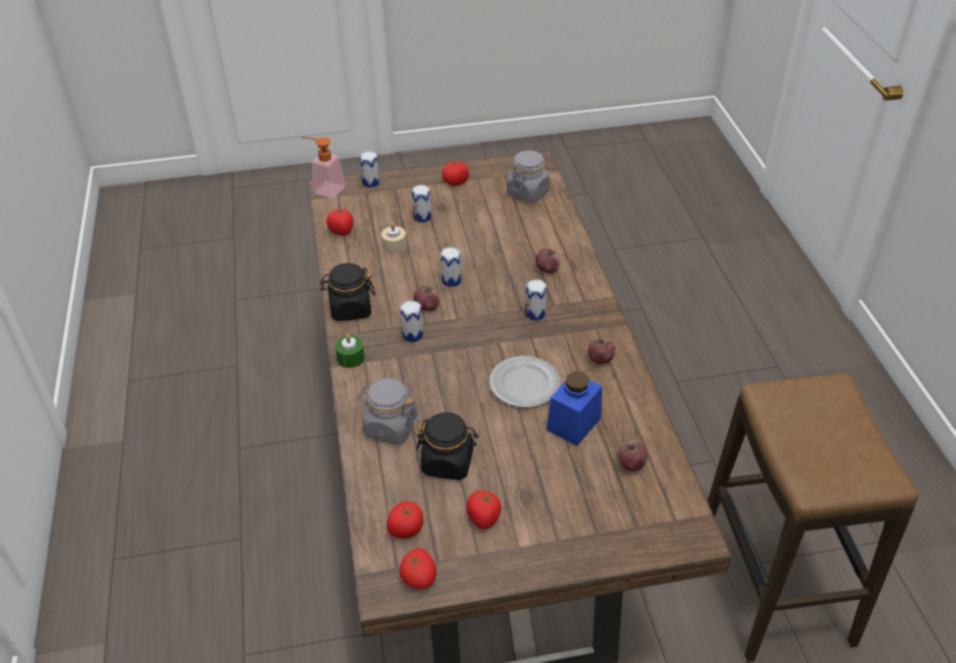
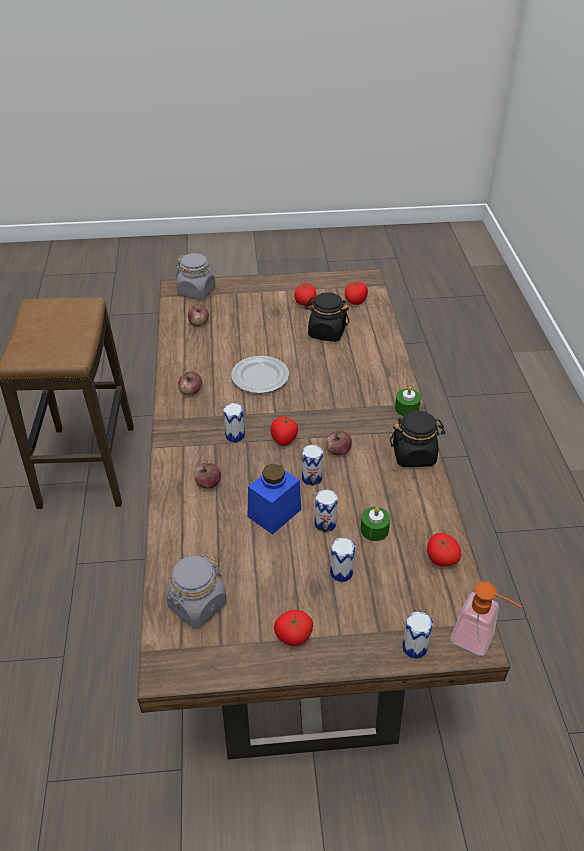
camera: 175 degrees left, 0 degrees up
(390, 427) = (369, 355): grey jar -> grey jar (197, 291)
(394, 246) = (374, 529): beige candle -> green candle
(412, 335) = (352, 424): can -> can (325, 524)
(419, 578) = (347, 281): tomato -> tomato (284, 439)
(573, 424) = (230, 348): blue jar -> blue jar (274, 513)

